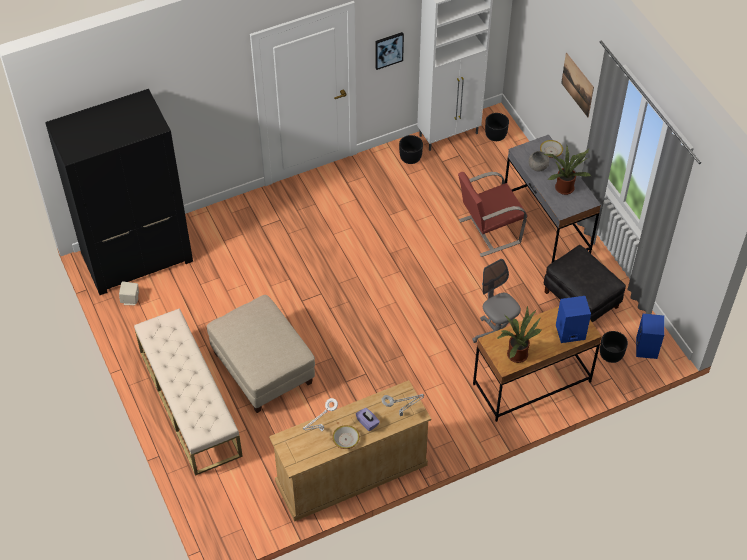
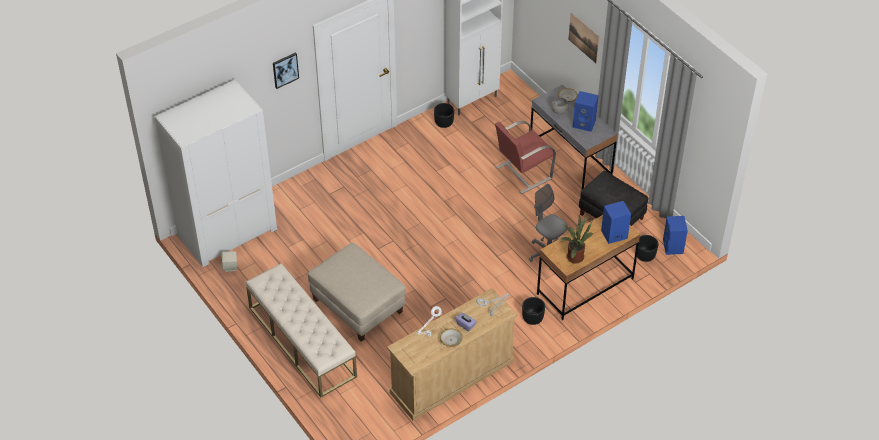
camera: 10 degrees left, 5 degrees down
(137, 256) = (227, 232): black wardrobe -> white wardrobe
(388, 50) = (420, 29): picture -> picture (285, 70)
(495, 135) = (512, 96): black planter -> black planter (532, 318)
(564, 186) = (584, 123): potted plant -> blue speaker

